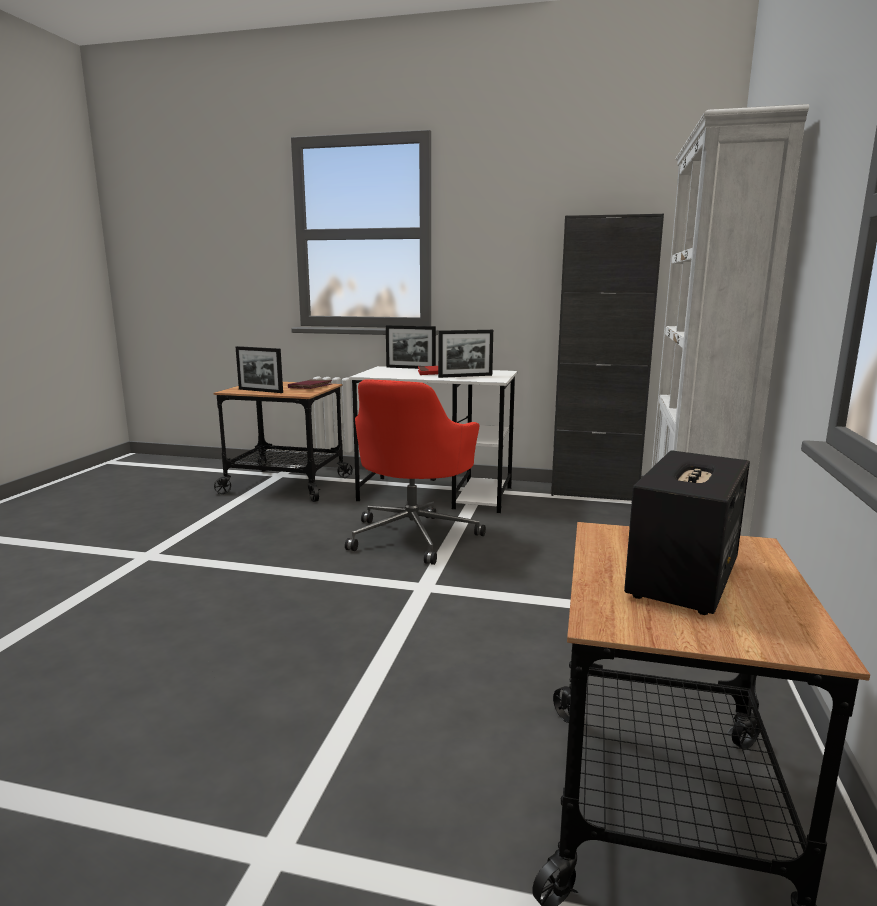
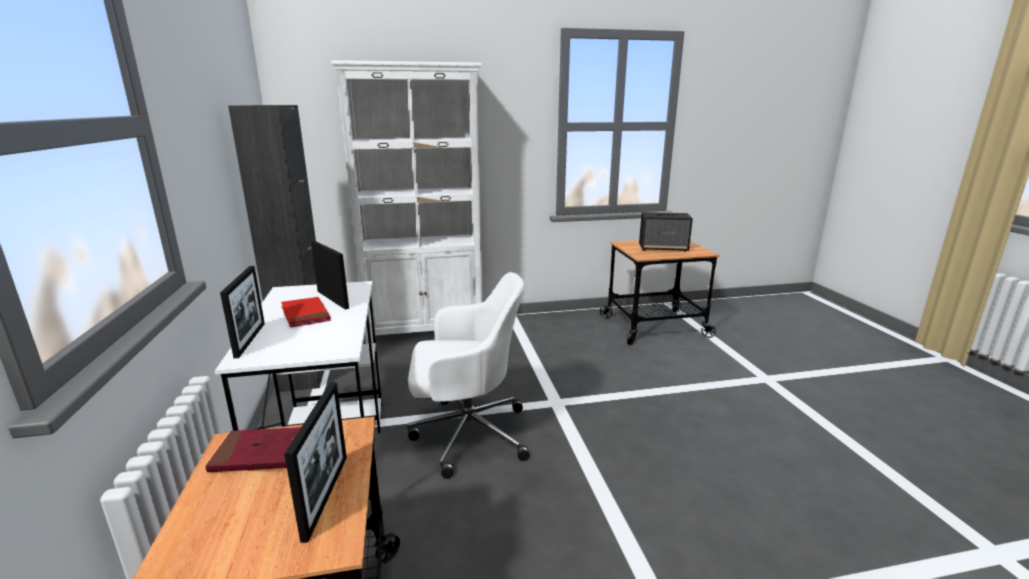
camera: 115 degrees left, 5 degrees up
(414, 536) = (467, 433): red office chair -> white office chair

